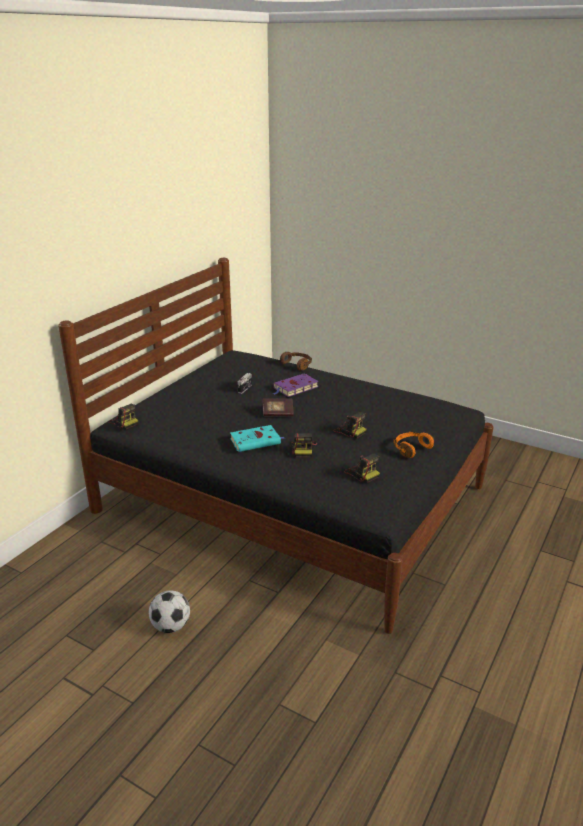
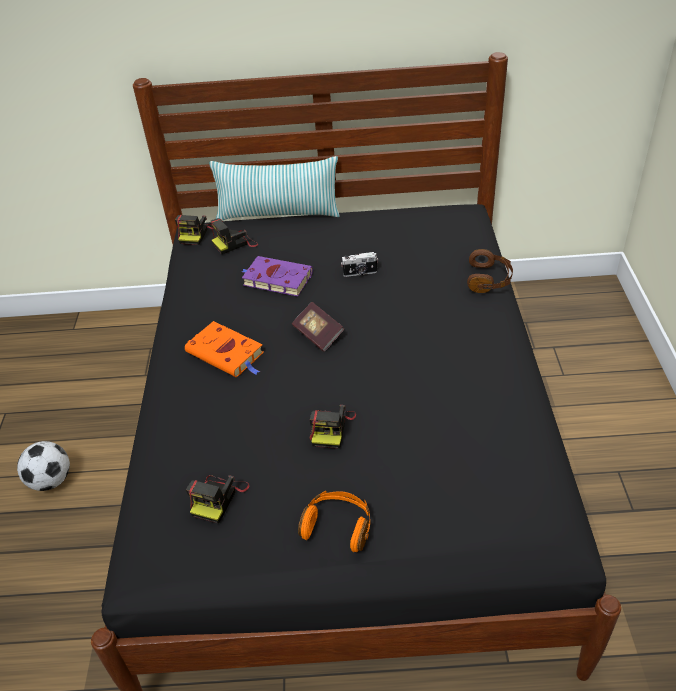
camera: 60 degrees right, 15 degrees up
(148, 395) = (278, 214): none -> pillow
(256, 441) = (227, 354): turquoise book -> orange book
(295, 388) = (409, 313): purple book -> purple book (276, 279)
(303, 449) = (239, 406): camera -> camera (235, 243)

